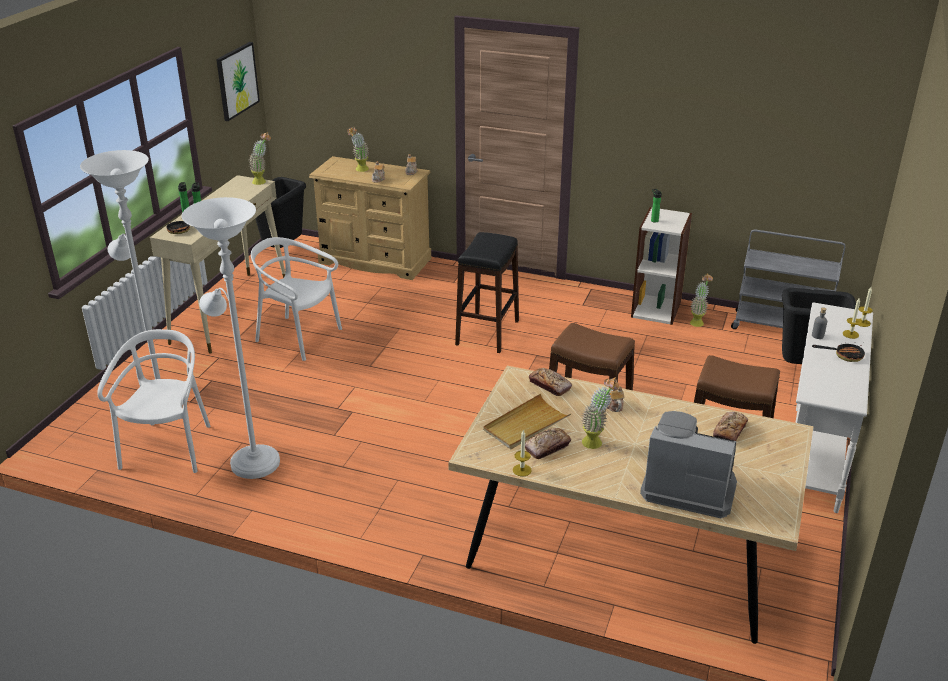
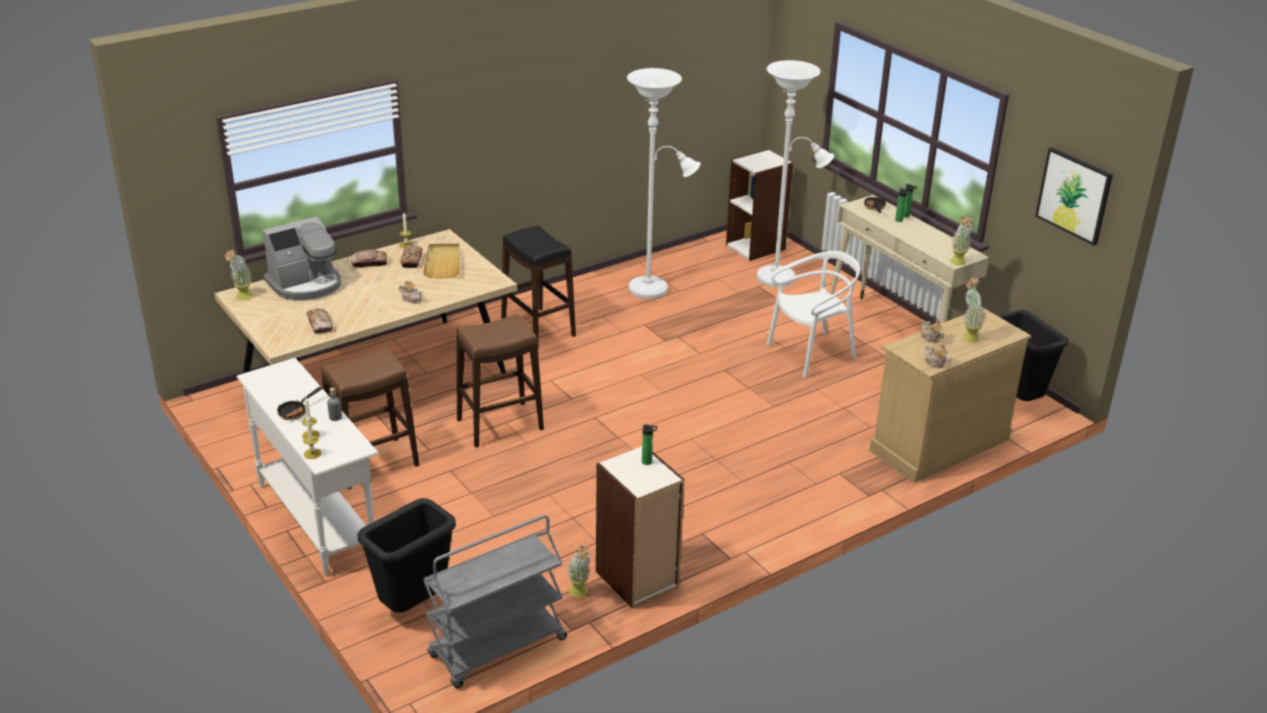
camera: 125 degrees right, 0 degrees up
(92, 433) = (756, 247): none -> bookcase
(169, 448) = (704, 266): white chair -> none
(487, 332) = (712, 449): black stool -> black stool (538, 329)
(550, 385) = (469, 288): bread -> bread (369, 263)
(596, 441) = (390, 277): potted plant -> potted plant (242, 298)

